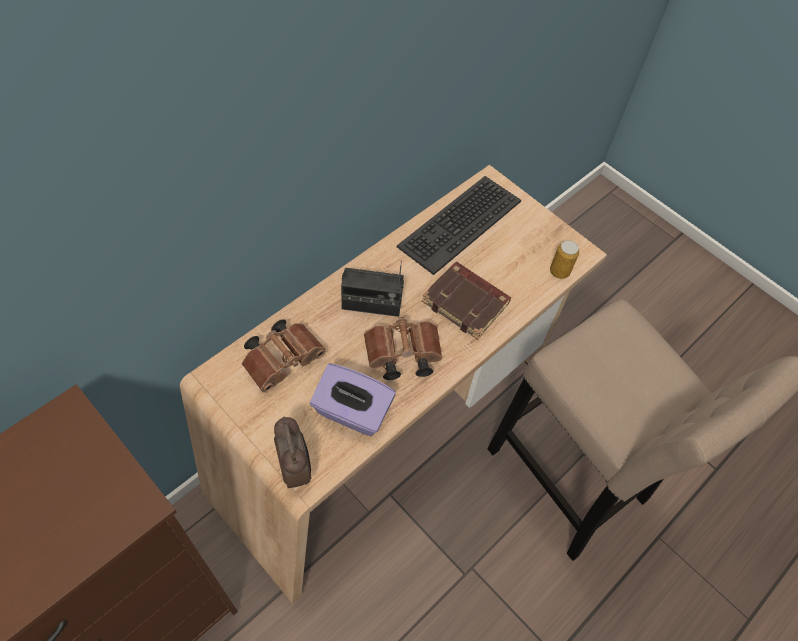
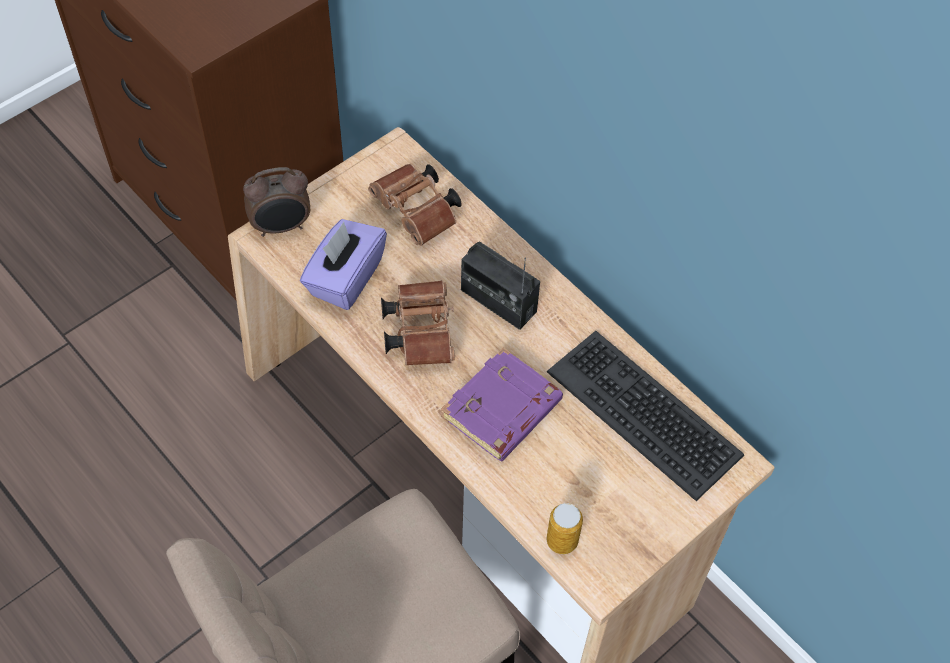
camera: 95 degrees right, 0 degrees up
(371, 304) = (498, 301): radio -> radio turned 60 degrees counterclockwise
(467, 303) = (502, 411): brown book -> purple book

